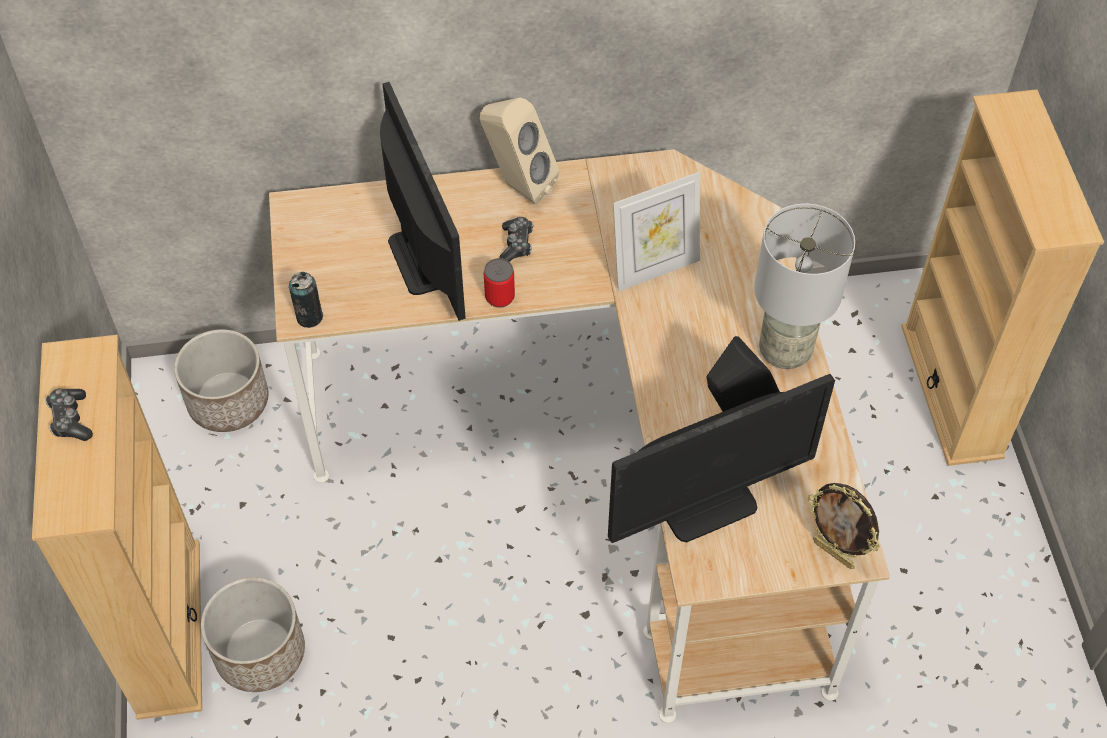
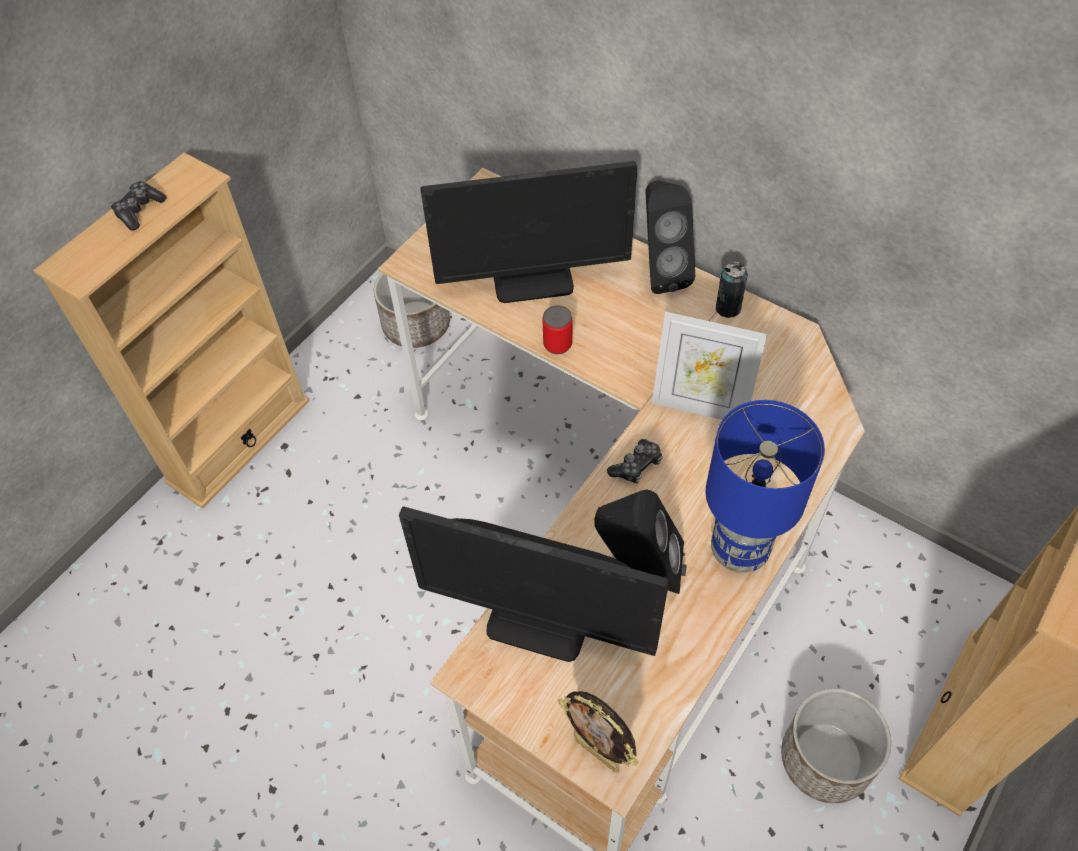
camera: 45 degrees right, 0 degrees up
(261, 653) = (271, 500): planter -> planter (826, 759)
(309, 317) = (414, 267): can -> can (728, 308)
(423, 259) = (533, 280): monitor -> monitor turned 60 degrees clockwise
(516, 244) = (612, 314): game controller -> game controller (636, 466)
(517, 185) = (660, 272): beige speaker -> black speaker
(786, 351) = (740, 551): grey table lamp -> blue table lamp
(834, 553) = (598, 753): picture frame -> picture frame turned 45 degrees counterclockwise

